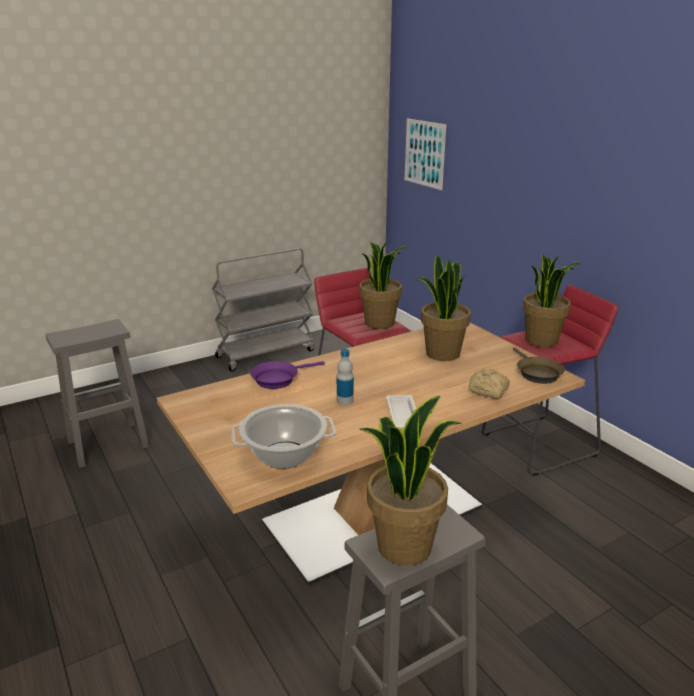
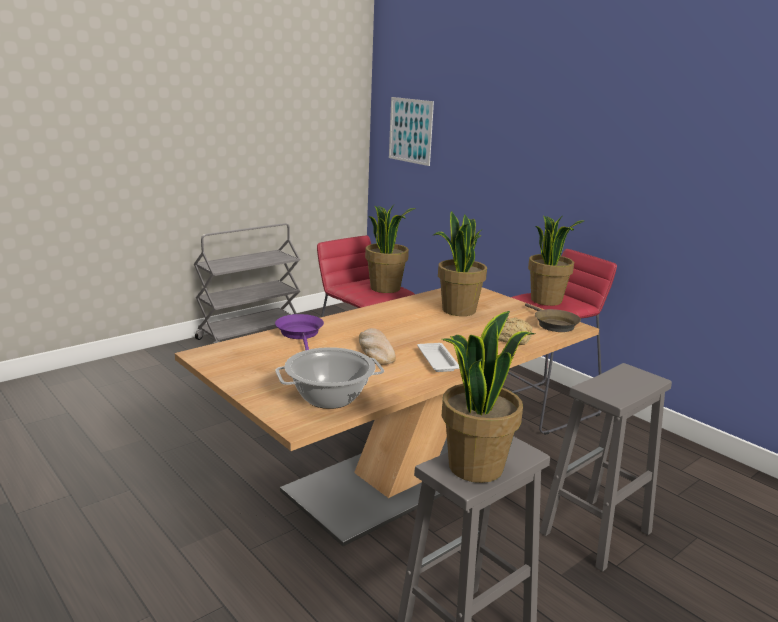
camera: 10 degrees left, 5 degrees down
(106, 445) = (89, 426): grey stool -> grey stool (595, 533)
(278, 379) = (300, 334): purple frying pan -> purple frying pan turned 120 degrees clockwise
(345, 400) = (375, 350): bottle -> bread

